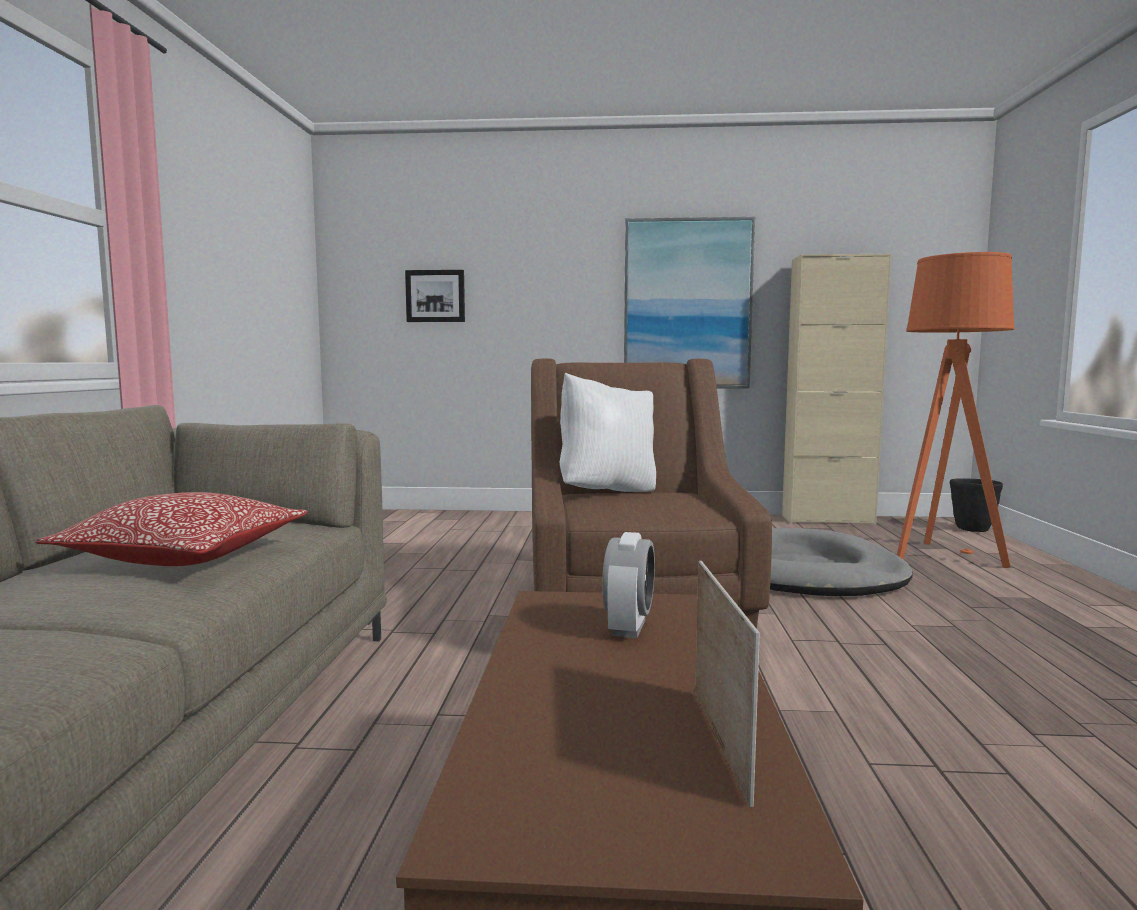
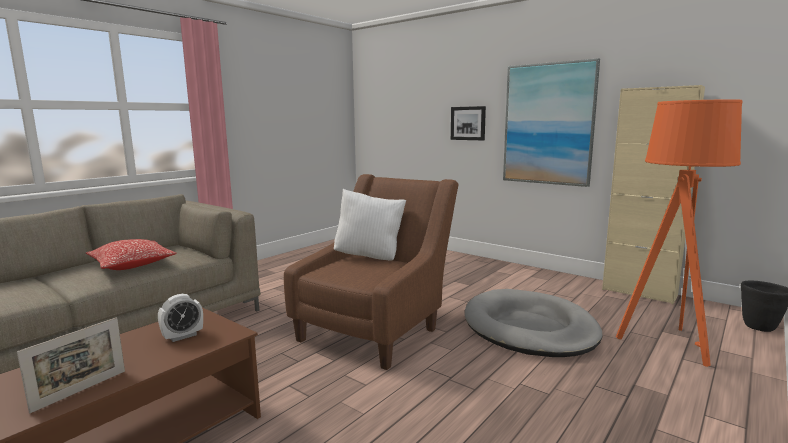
camera: 35 degrees right, 5 degrees up
(435, 296) = (405, 119): picture -> picture (468, 123)

